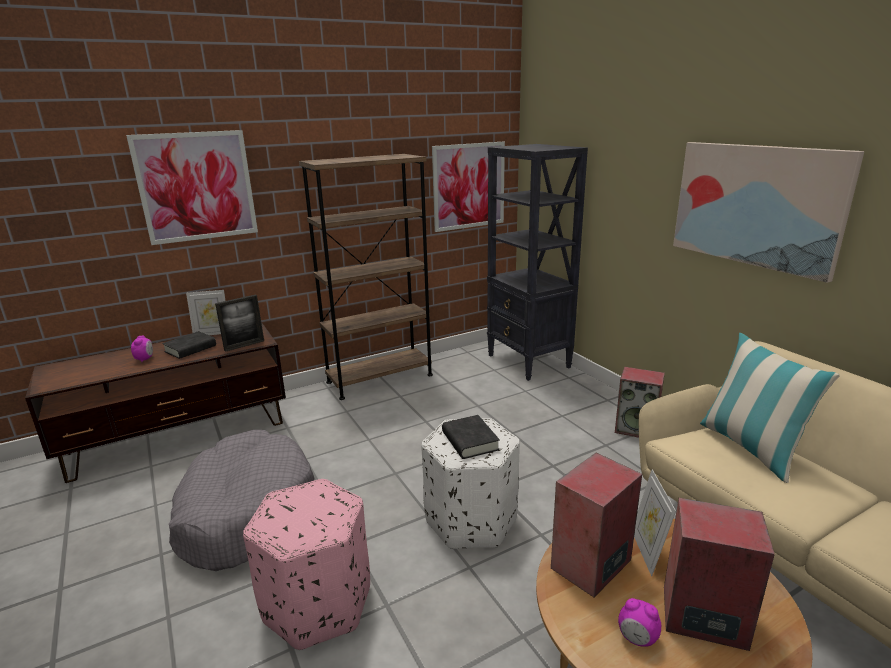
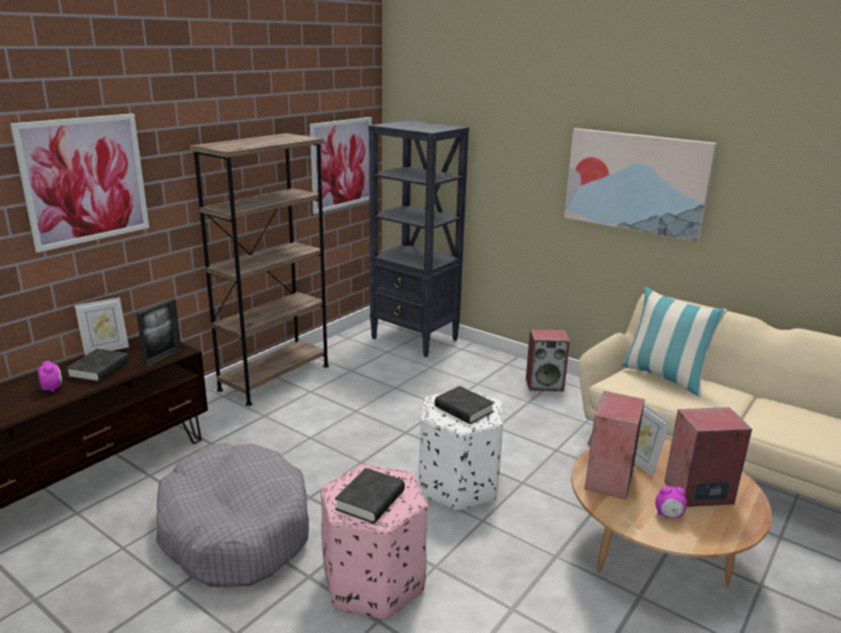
camera: 25 degrees left, 0 degrees up
(294, 520) = (370, 500): none -> black book

